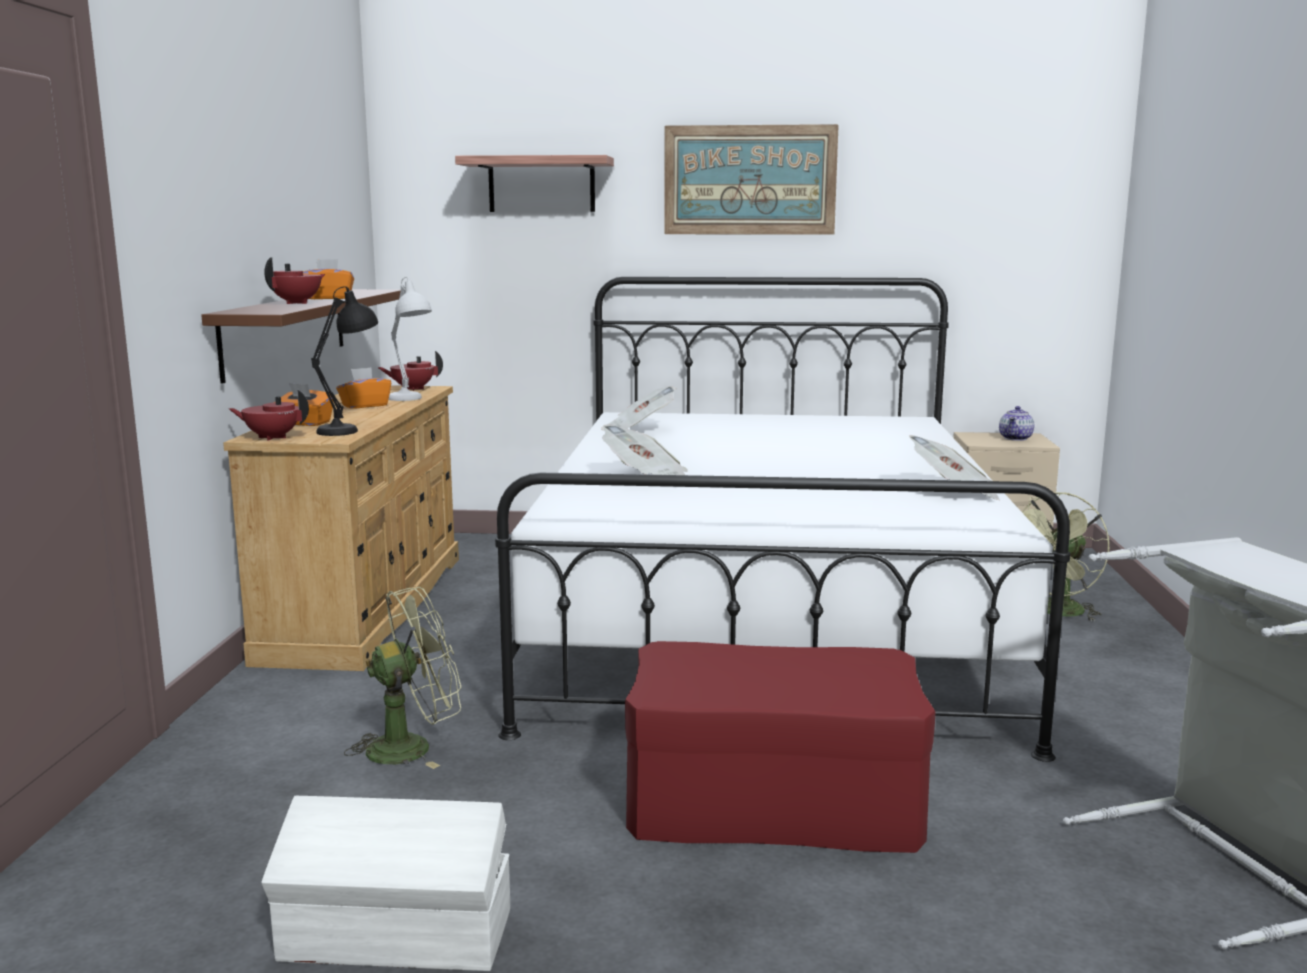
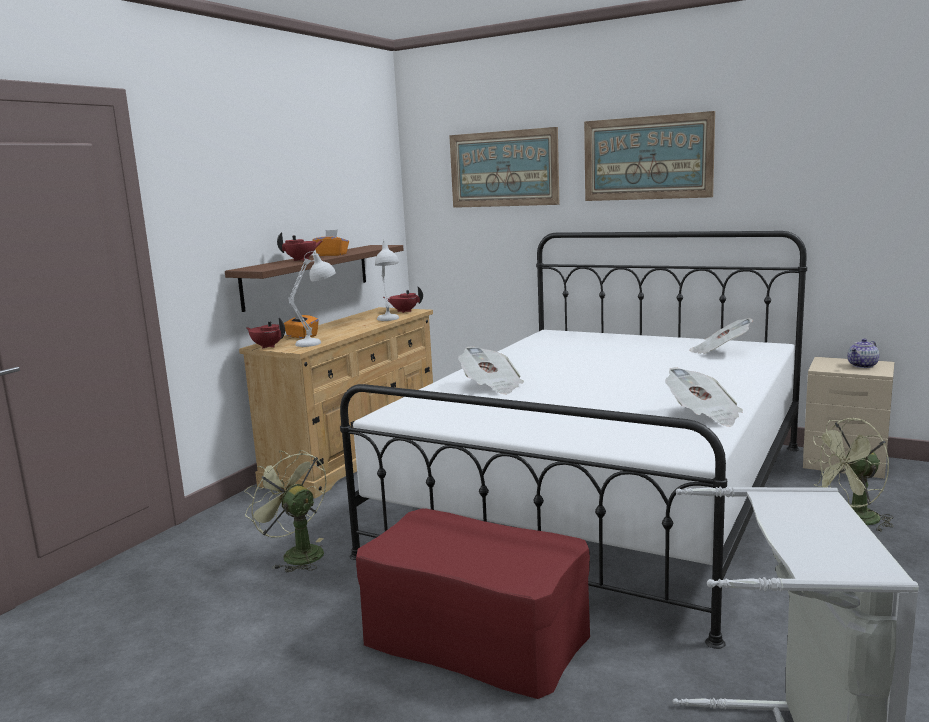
camera: 25 degrees right, 0 degrees up
(351, 429) = (319, 342): black table lamp -> white table lamp
(364, 405) = (355, 324): orange tissue box -> none
(397, 937) = (179, 677): white storage box -> none
(412, 746) = (296, 554): green fan -> green fan turned 135 degrees counterclockwise
(541, 185) = (503, 169): shelf -> picture
(638, 430) = (544, 345): newspaper -> newspaper (719, 352)

